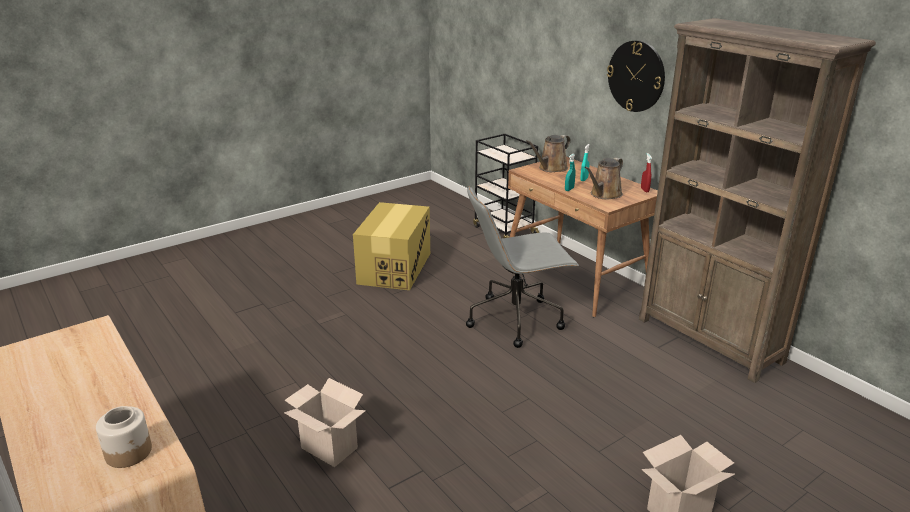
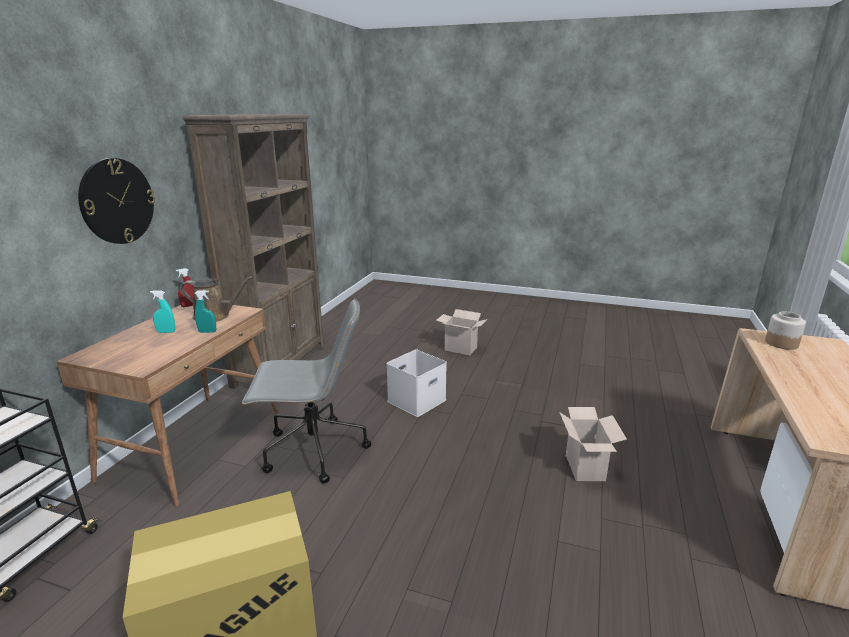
camera: 125 degrees left, 5 degrees down
(516, 319) = (312, 451): grey office chair -> grey office chair turned 45 degrees counterclockwise
(551, 168) = (127, 355): brown watering can -> none
(552, 401) = (416, 400): none -> white storage box

